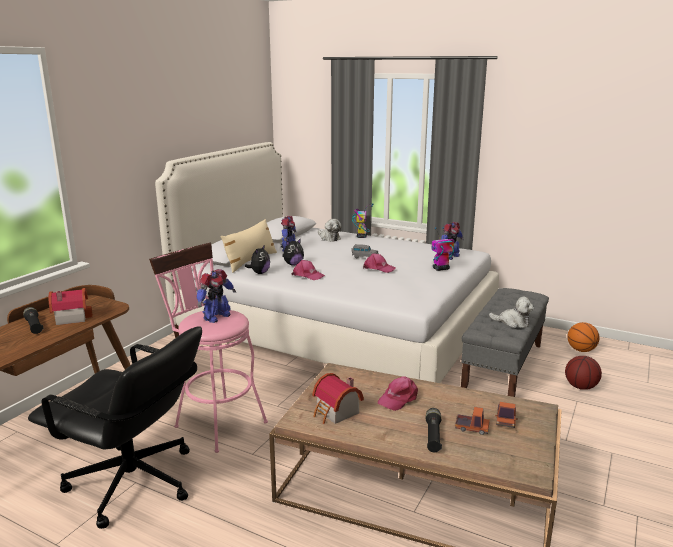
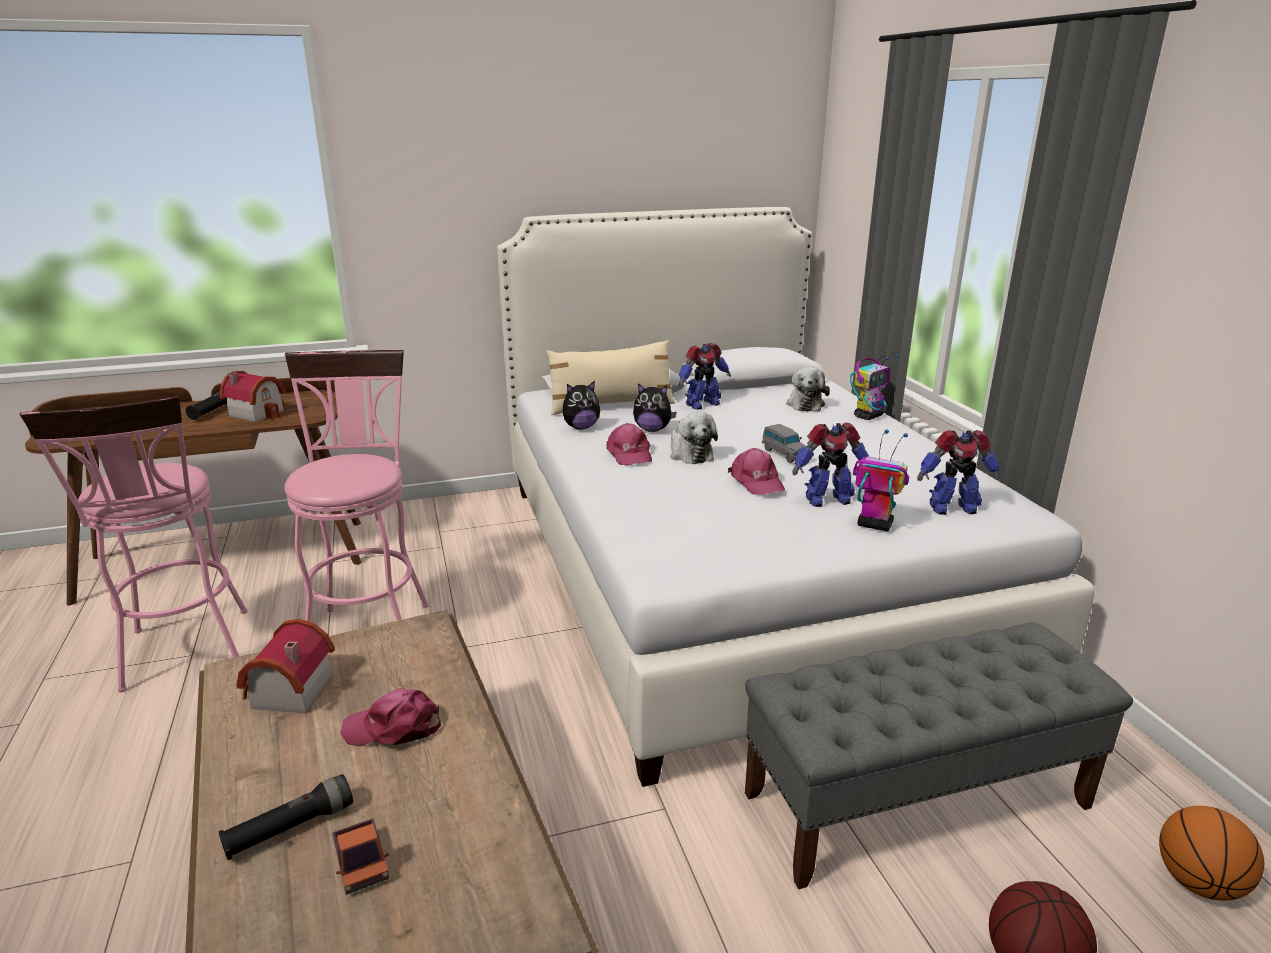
camera: 45 degrees right, 5 degrees up
(133, 484) = (186, 655): black office chair -> pink stool
(216, 317) = (347, 469): toy robot -> toy robot (826, 499)
(505, 420) = (437, 895): toy truck -> none
(513, 322) = (895, 709): plush toy -> plush toy (690, 453)

